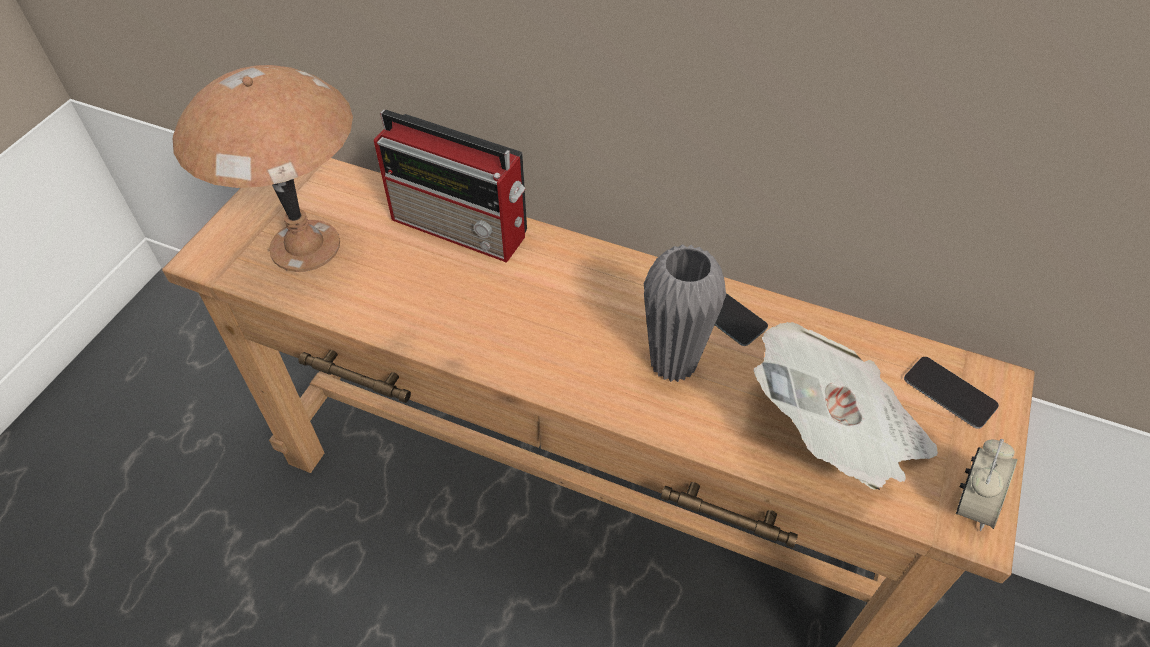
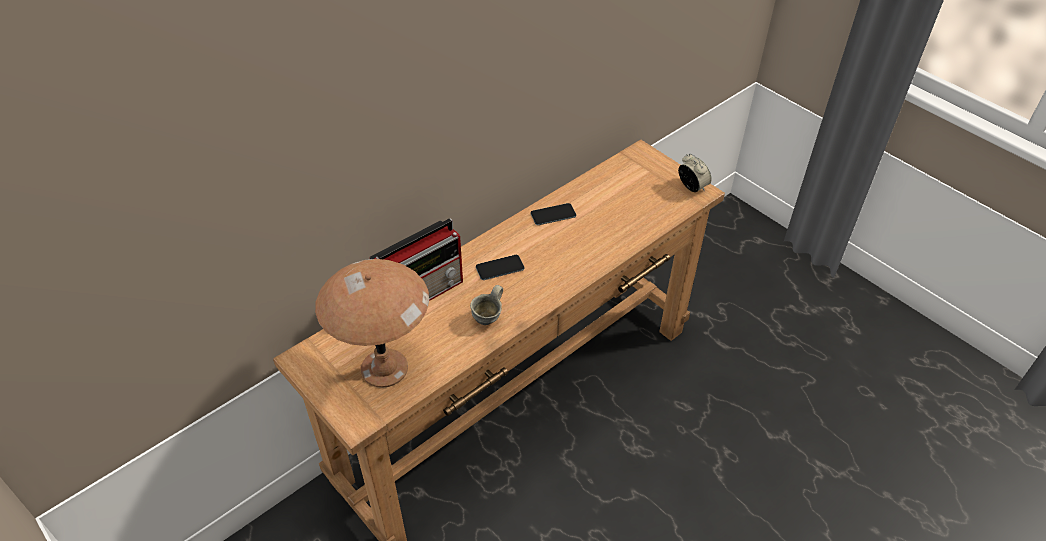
camera: 65 degrees left, 5 degrees down
(448, 321) = (489, 319): none -> grey mug
(673, 363) = (571, 244): grey vase -> none
(836, 433) = (639, 209): newspaper -> none
(949, 392) = (638, 167): phone -> phone (500, 268)

